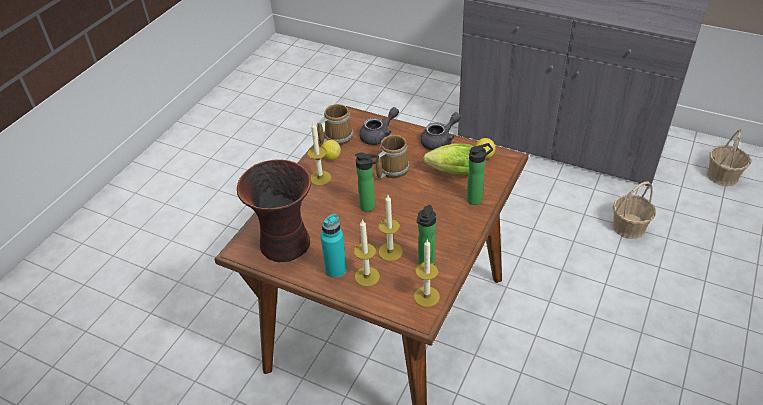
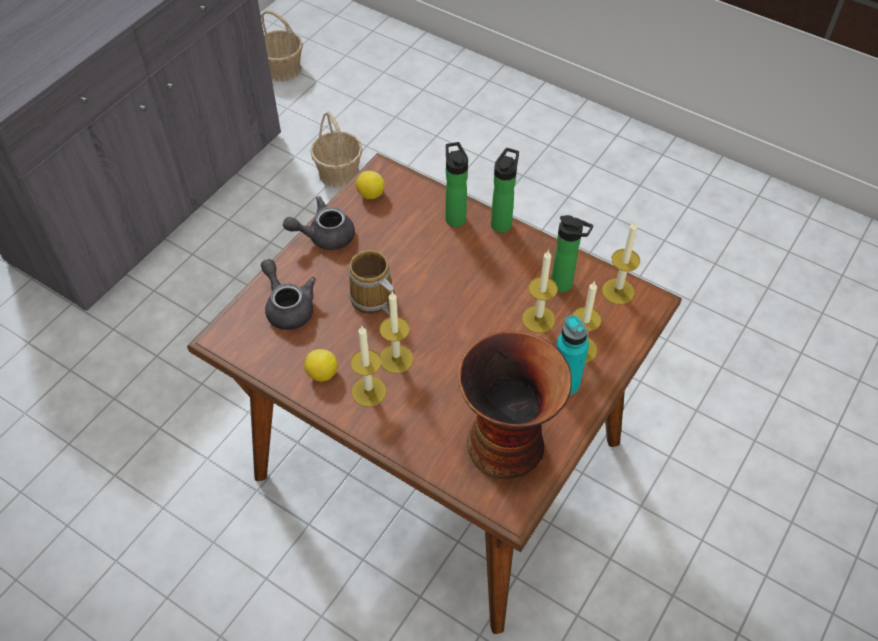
camera: 85 degrees left, 10 degrees up
(336, 137) = (273, 363): mug -> none
(346, 186) = (396, 359): none -> candle
(370, 206) = (446, 334): bottle -> bottle (502, 222)
(440, 141) = (324, 236): grey teapot -> grey teapot turned 75 degrees counterclockwise
(451, 172) = (396, 234): lettuce -> none

